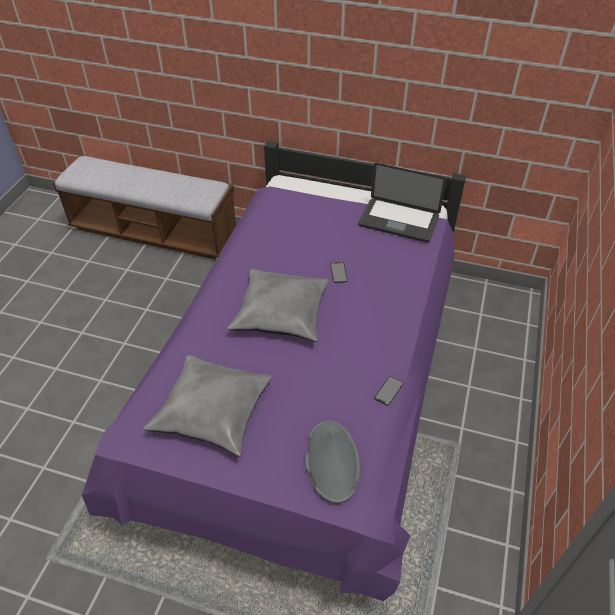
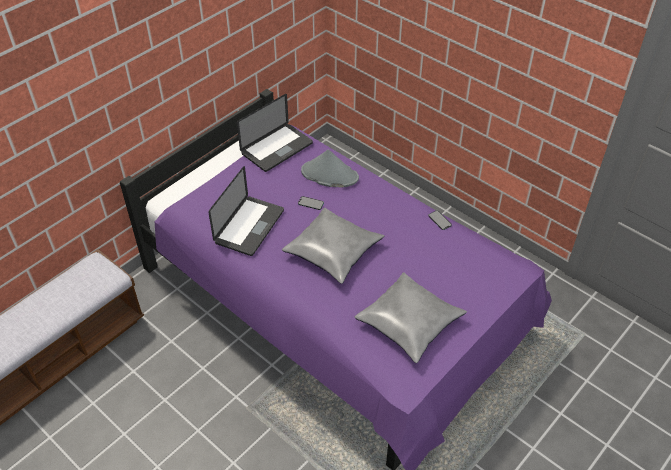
camera: 65 degrees left, 0 degrees up
(278, 242) = (249, 226): none -> laptop
(331, 461) = (483, 270): grey hat -> grey hat (329, 175)

